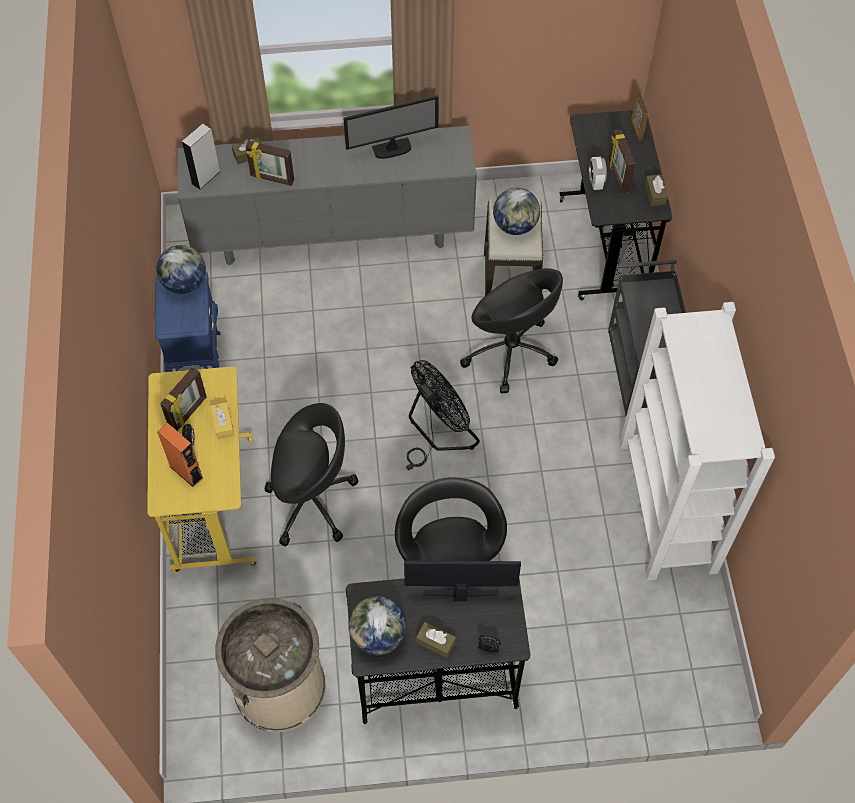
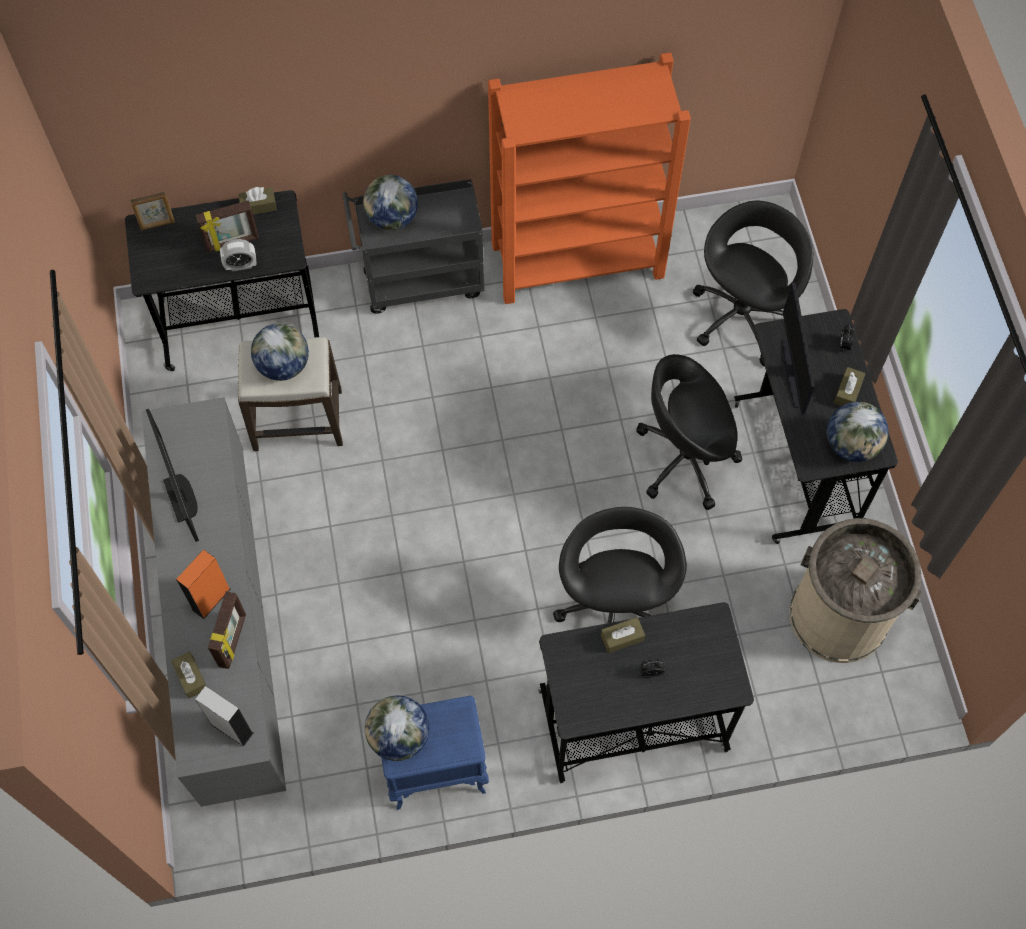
camera: 95 degrees left, 5 degrees up
(186, 472) = (691, 669): orange speaker -> orange speaker (211, 599)
(188, 413) = (612, 680): picture frame -> none
(213, 504) = (632, 720): yellow desk -> black desk
(223, 424) = (622, 638): yellow tissue box -> brown tissue box
(434, 430) = (508, 488): black fan -> none
(511, 354) = (399, 414): black office chair -> black office chair (743, 317)
(658, 304) = (392, 218): none -> globe
(667, 505) = (577, 260): white bookcase -> orange bookcase

